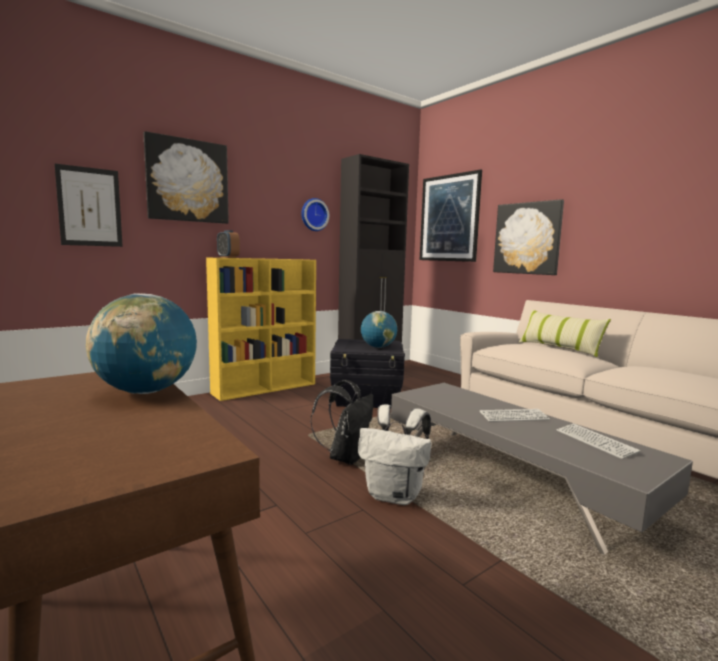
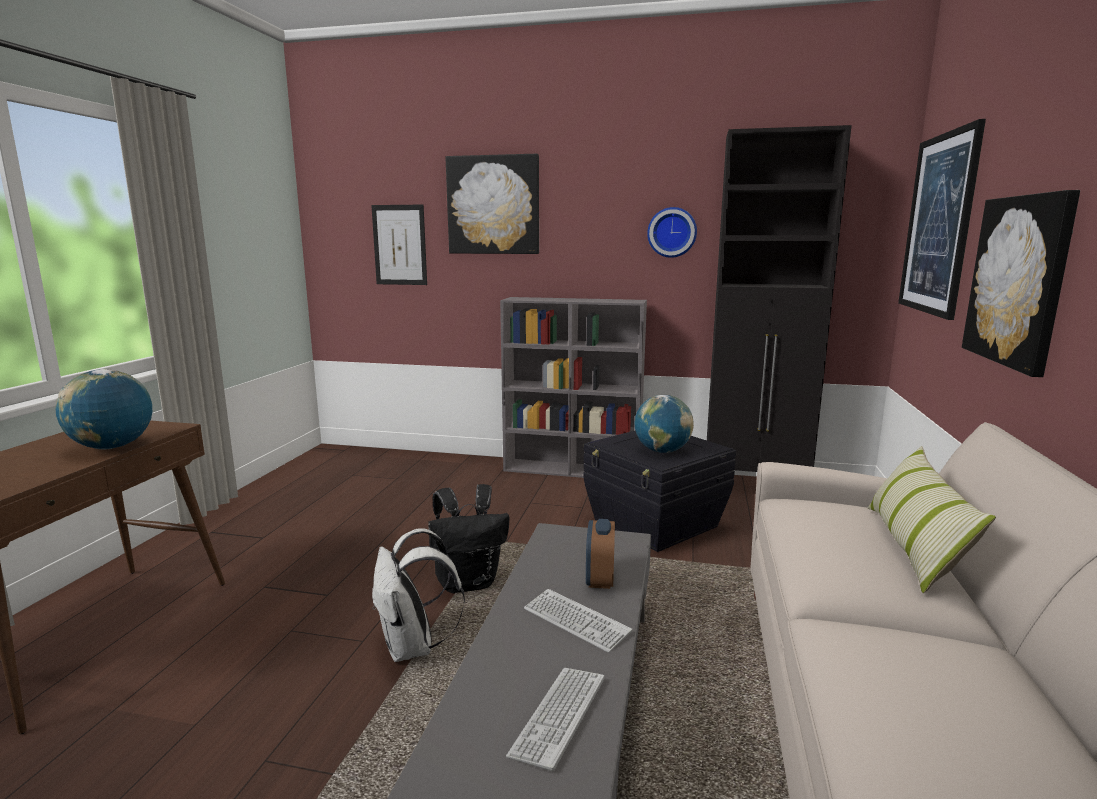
camera: 50 degrees right, 5 degrees up
(228, 257) = (527, 298): alarm clock -> alarm clock (600, 579)
(265, 388) = (573, 470): yellow bookcase -> grey bookcase

